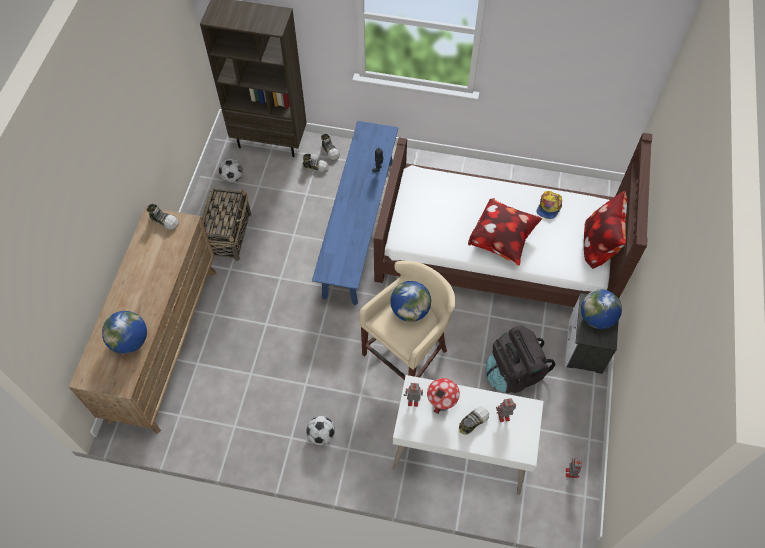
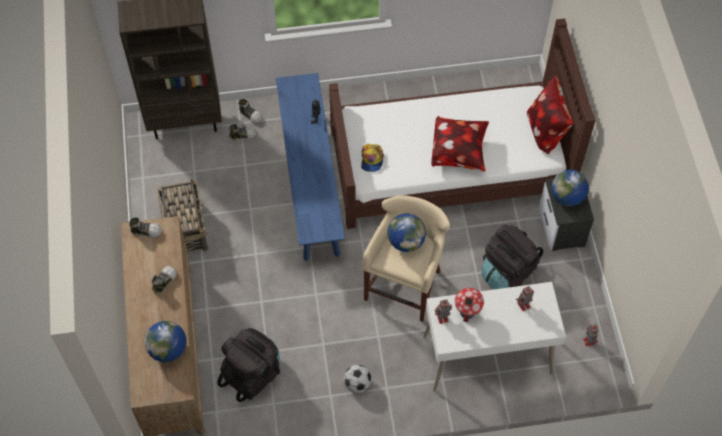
camera: 20 degrees left, 0 degrees up
(228, 390) = (253, 373): none -> black backpack
(232, 177) = (163, 170): football -> none
(472, 421) = (500, 318): shoe -> shoe (163, 281)
(549, 207) = (488, 108): cap -> cap (372, 159)

